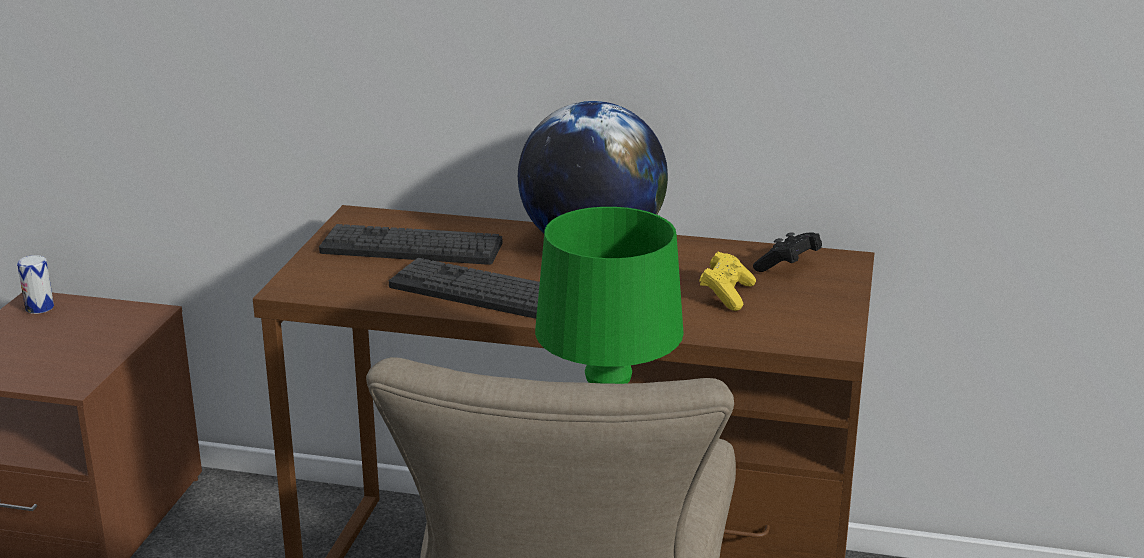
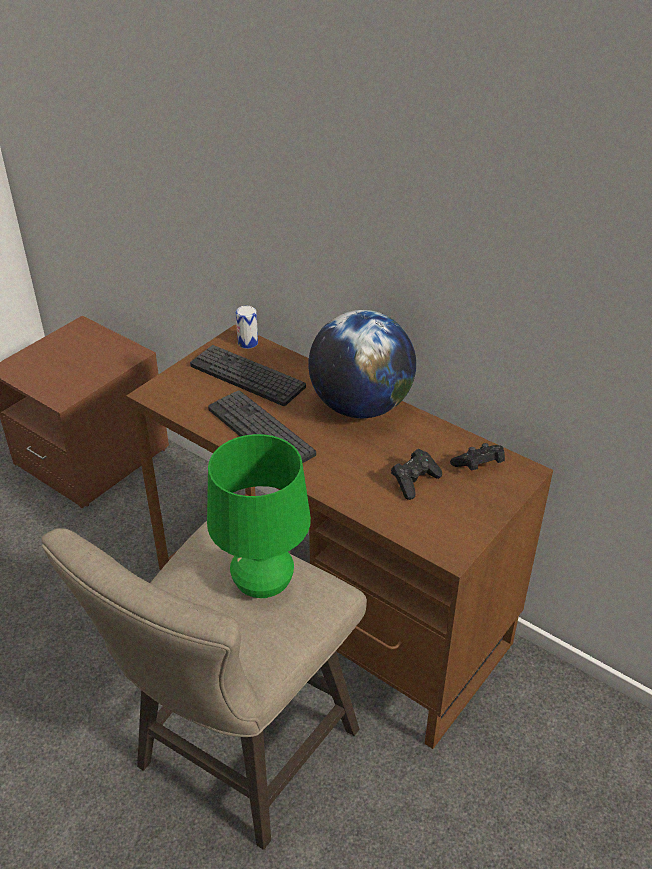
camera: 25 degrees right, 15 degrees up
(39, 307) = (80, 332): can -> can (248, 343)
(727, 294) = (414, 481): yellow game controller -> black game controller

